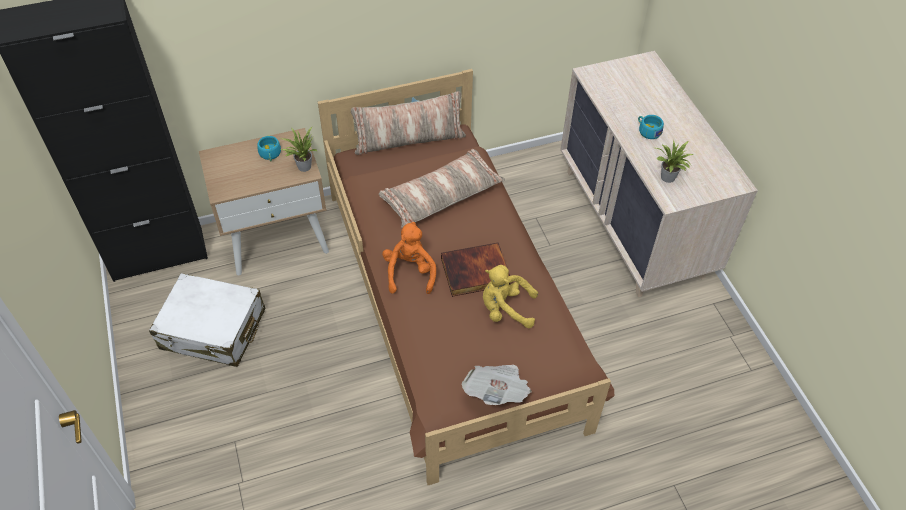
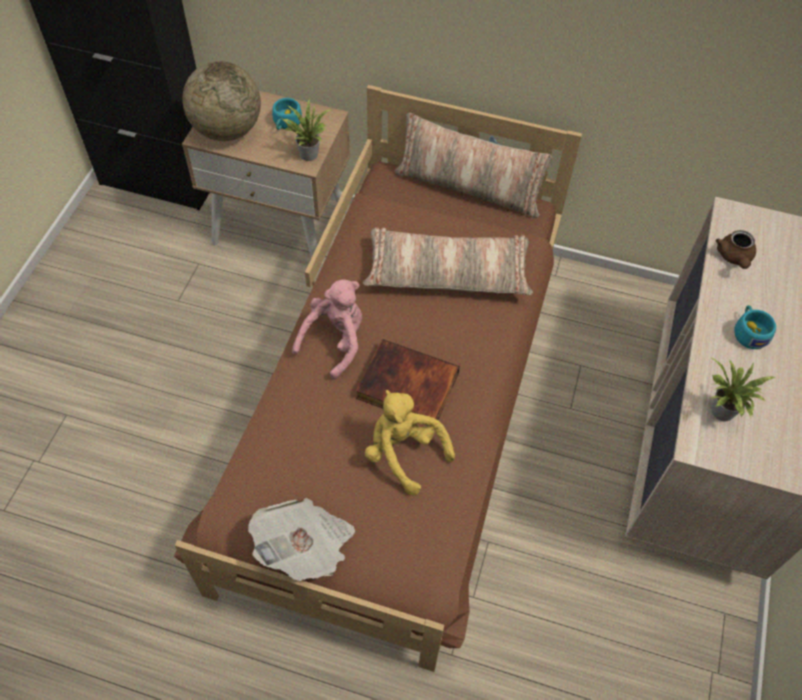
camera: 35 degrees right, 5 degrees up
(213, 329) = (143, 286): white suitcase -> none
(234, 179) = (227, 130): none -> globe
(410, 272) = (335, 341): orange plush toy -> pink plush toy
(609, 96) = (734, 258): none -> brown teapot

